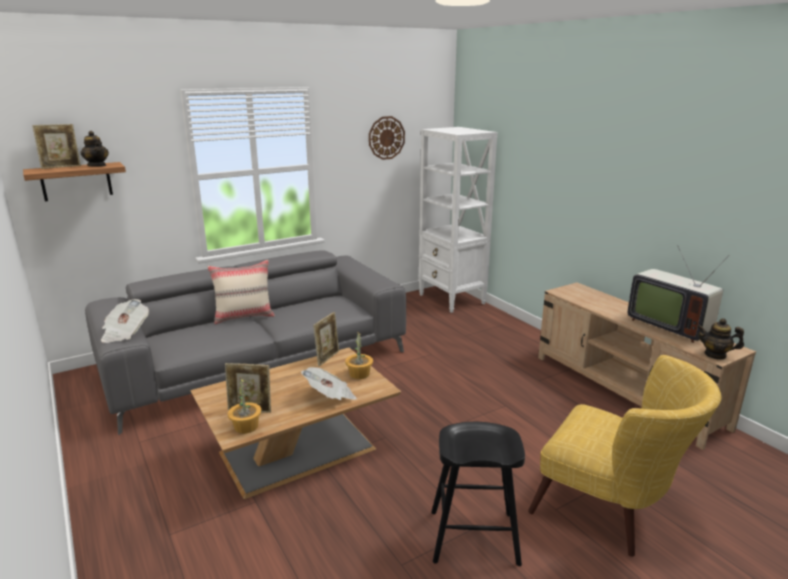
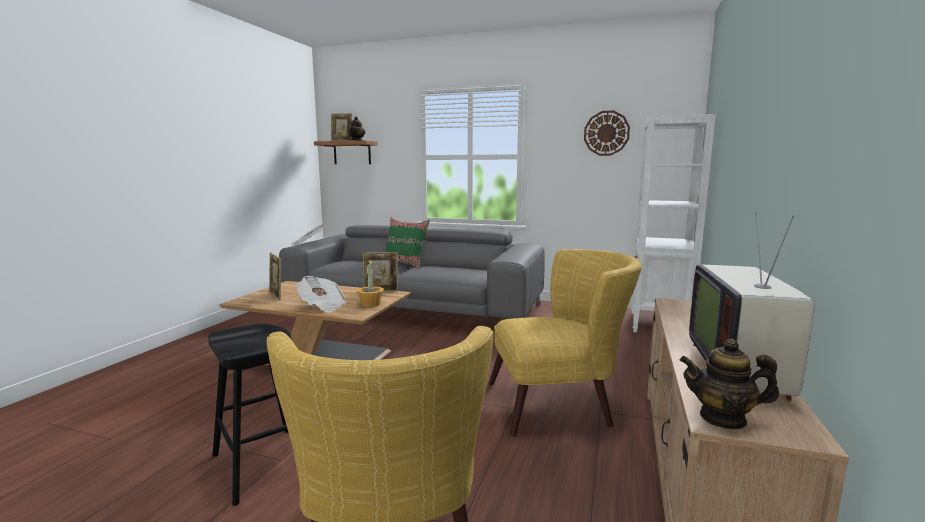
camera: 50 degrees right, 10 degrees down
(244, 316) = (405, 264): beige pillow -> green pillow
(245, 426) = (253, 300): potted plant -> none
(517, 387) = (561, 404): none -> yellow armchair
(715, 355) = (723, 418): teapot -> teapot turned 60 degrees counterclockwise

